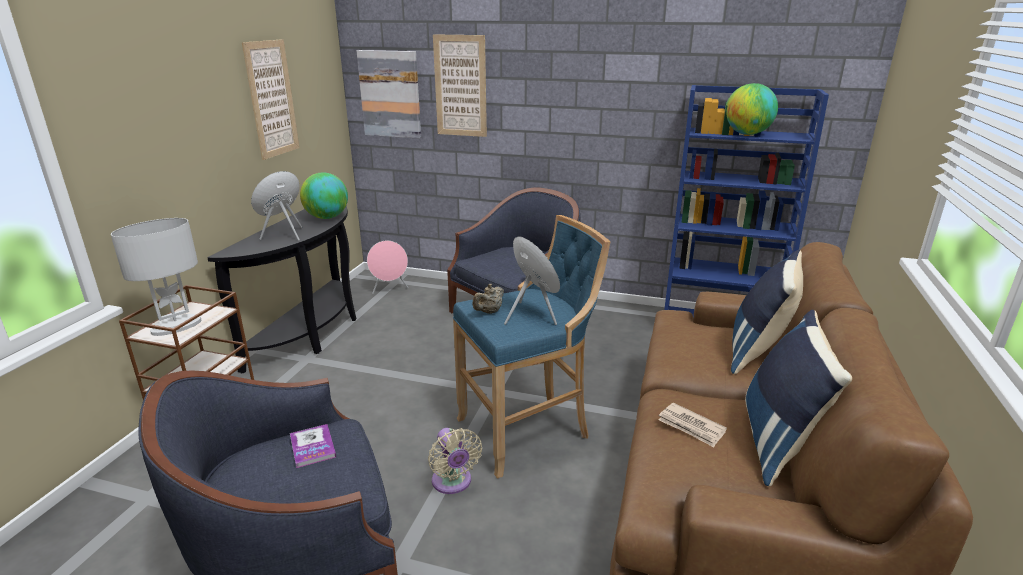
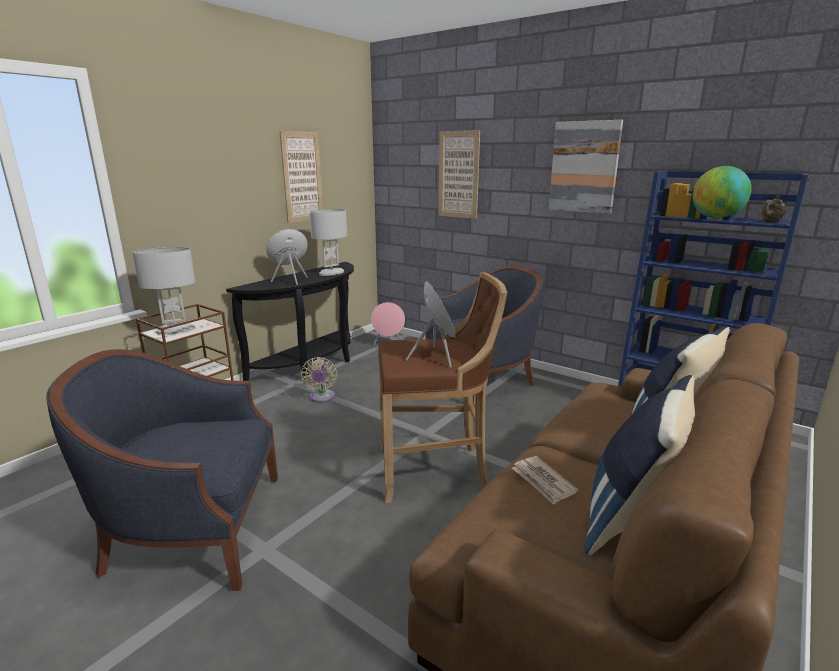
camera: 20 degrees right, 5 degrees down
(312, 447) = (216, 431): book -> none
(327, 217) = (331, 273): globe -> white table lamp
(390, 94) = (405, 182): picture -> picture (584, 167)
(453, 483) = (346, 498): beige fan -> beige fan (321, 398)
(489, 312) = (401, 350): beige teapot -> beige teapot (771, 222)
(528, 430) = (436, 470): blue stool -> brown stool

